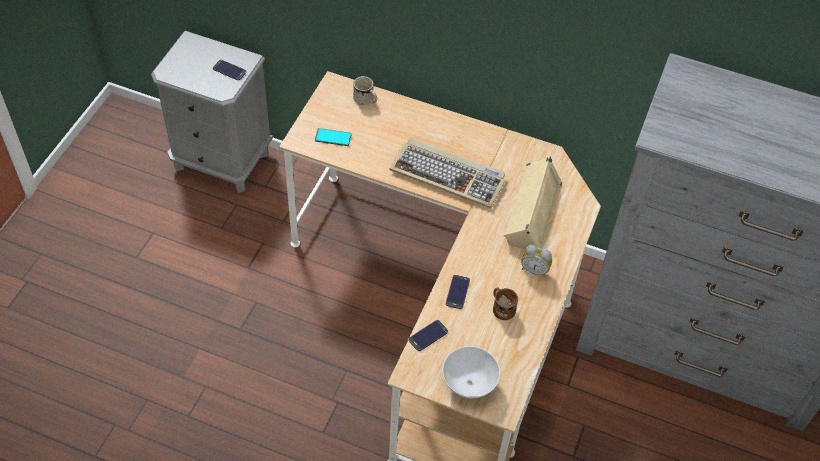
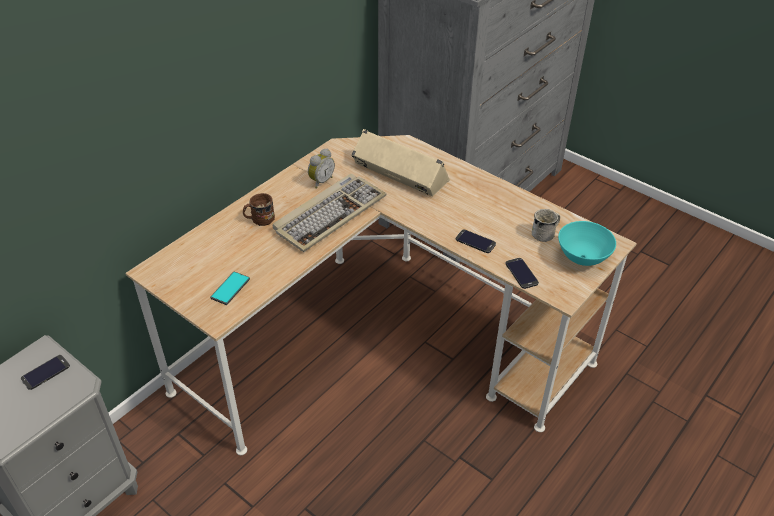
camera: 70 degrees left, 10 degrees down
(365, 100) = (192, 251): white mug -> white mug (546, 234)
(469, 384) = (583, 258): white bowl -> turquoise bowl
(502, 308) = (502, 218): brown mug -> brown mug (259, 219)
(535, 270) = (465, 188): alarm clock -> alarm clock (320, 181)

